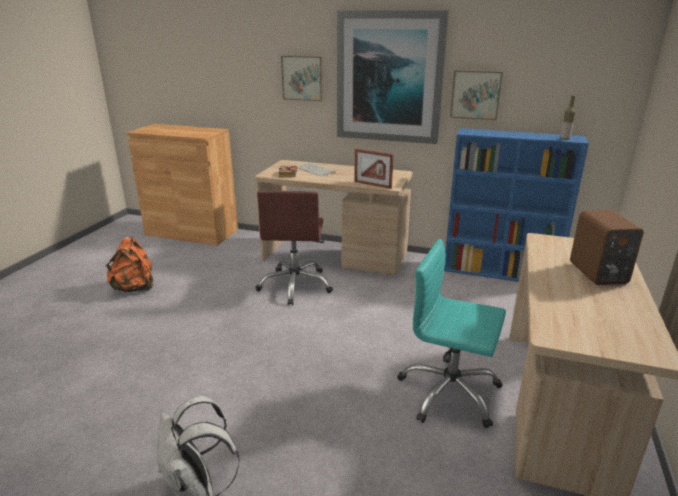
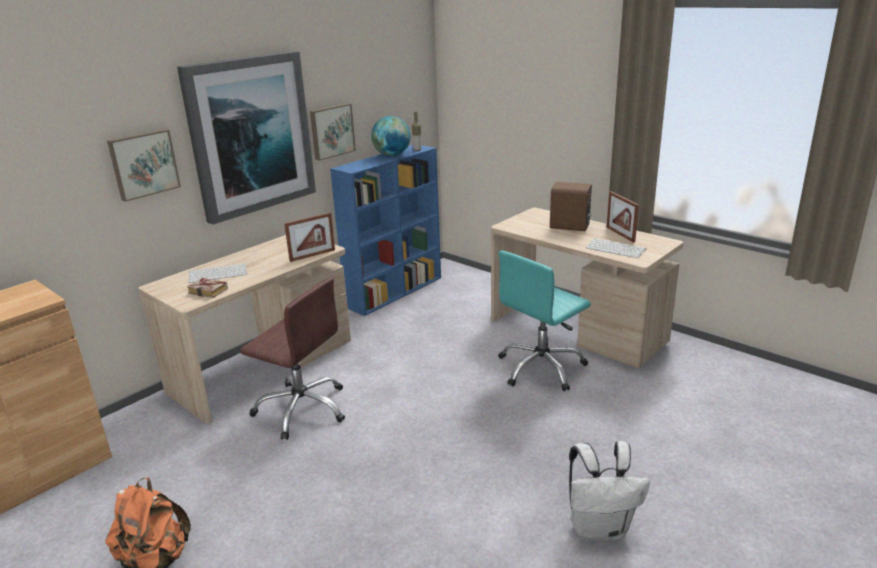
camera: 65 degrees left, 0 degrees up
(531, 135) = (392, 155): none -> globe
(568, 314) = (616, 249): none -> keyboard
(625, 311) = (620, 234): none -> picture frame

